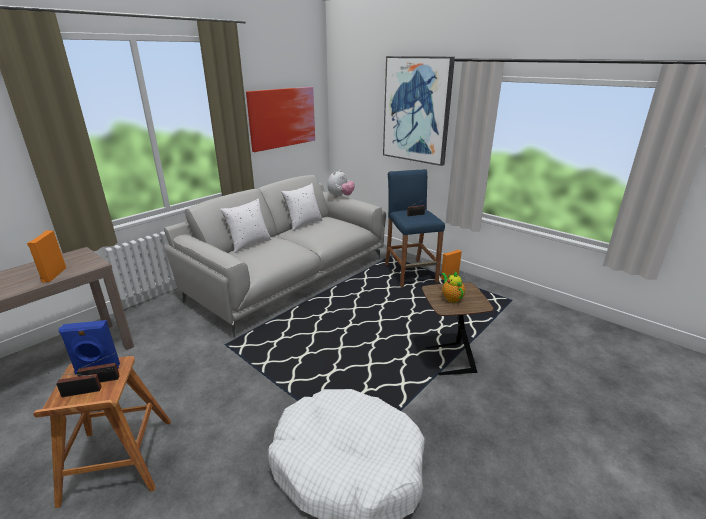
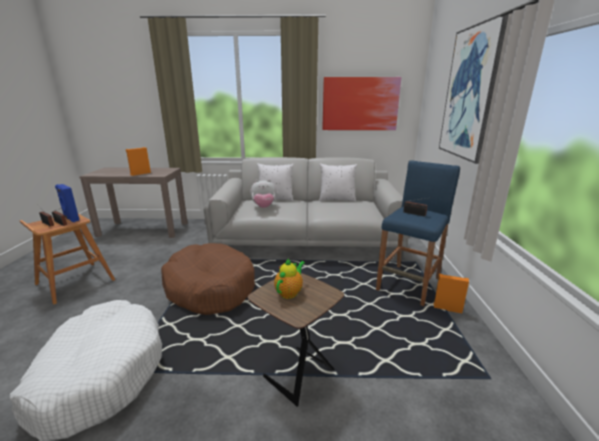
camera: 50 degrees right, 5 degrees down
(291, 359) = (210, 288): none -> brown dog bed
(340, 196) = (387, 185): plush toy -> plush toy (264, 207)

